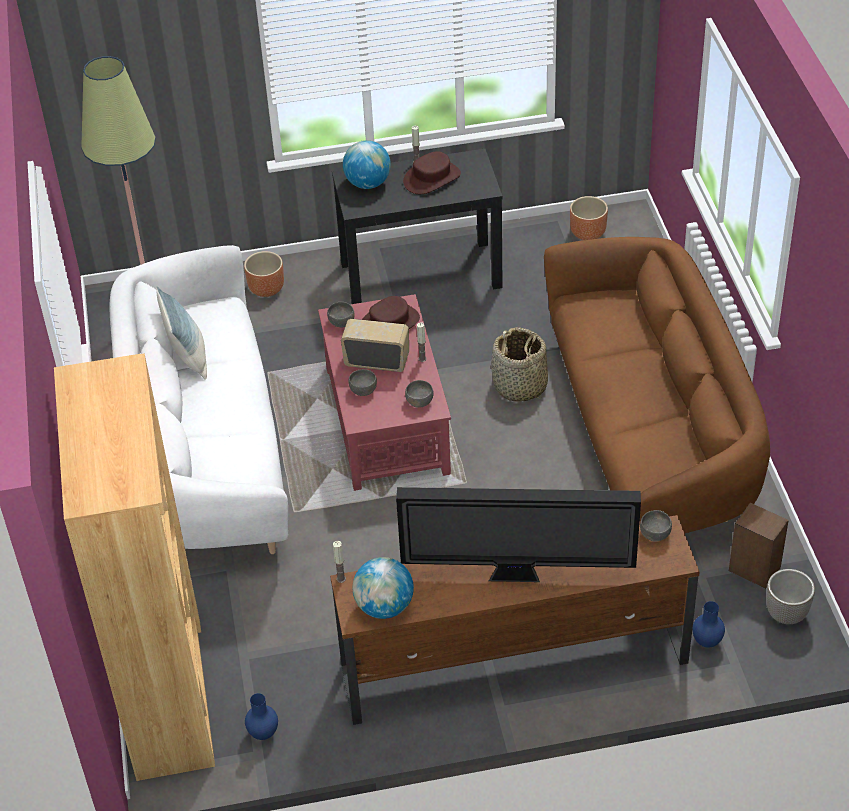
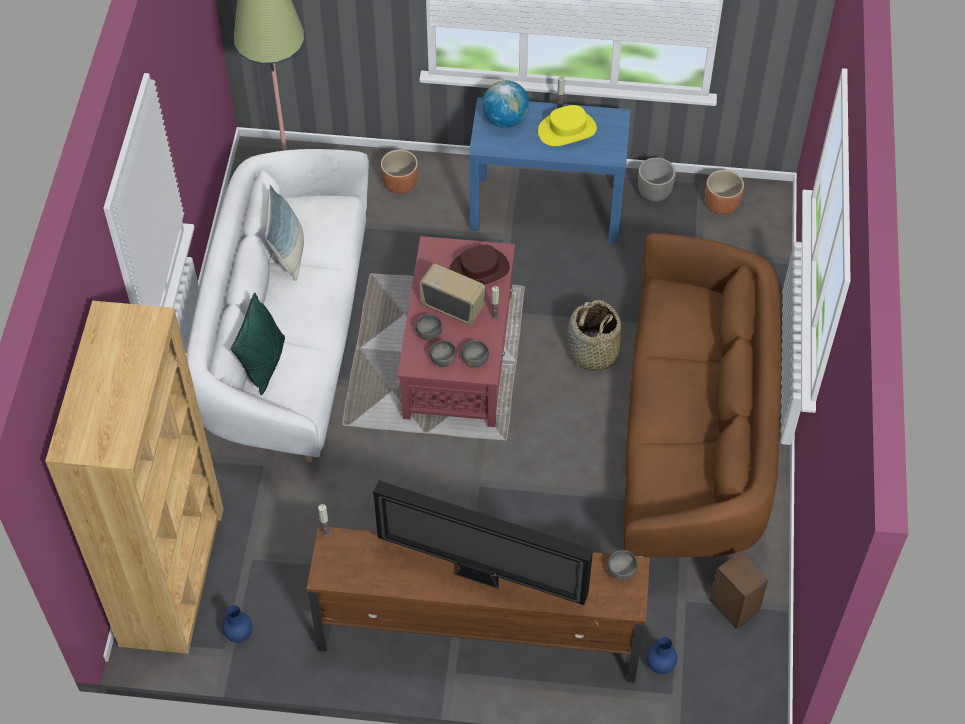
camera: 15 degrees right, 10 degrees up
(203, 460) = (264, 364): none -> green pillow
(342, 322) = (436, 256): grey bowl -> grey bowl (443, 360)
(384, 607) = (353, 572): globe -> none
(421, 275) = (547, 208): black console table -> blue console table
(432, 178) = (567, 130): brown hat -> yellow hat
(786, 615) = (743, 661): planter -> planter (653, 195)

